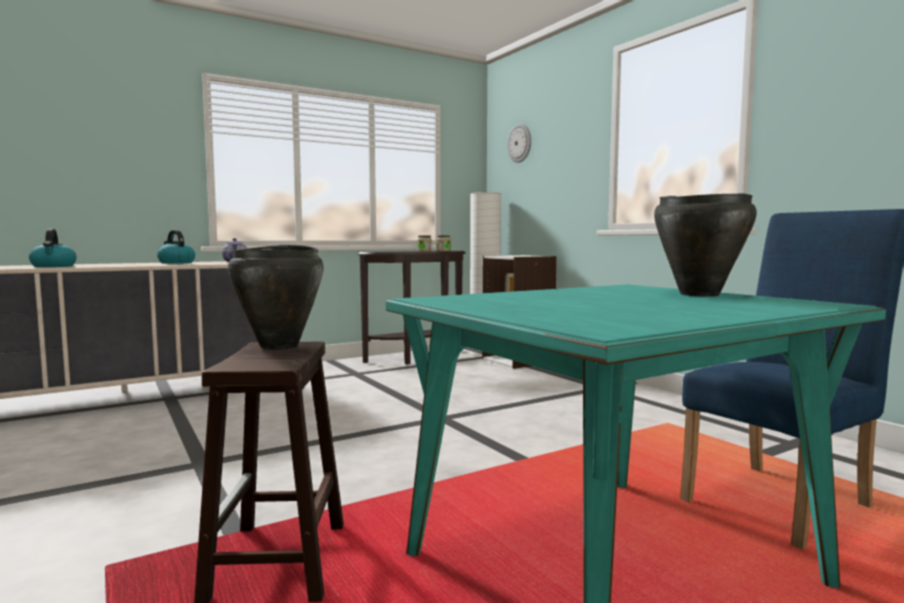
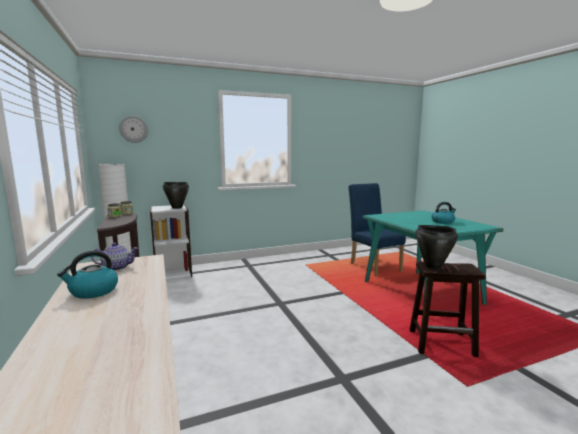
camera: 80 degrees left, 5 degrees up
(54, 266) = (115, 355): kettle -> kettle (443, 222)
(699, 294) = (403, 214): black cooking pot -> black cooking pot (177, 208)

